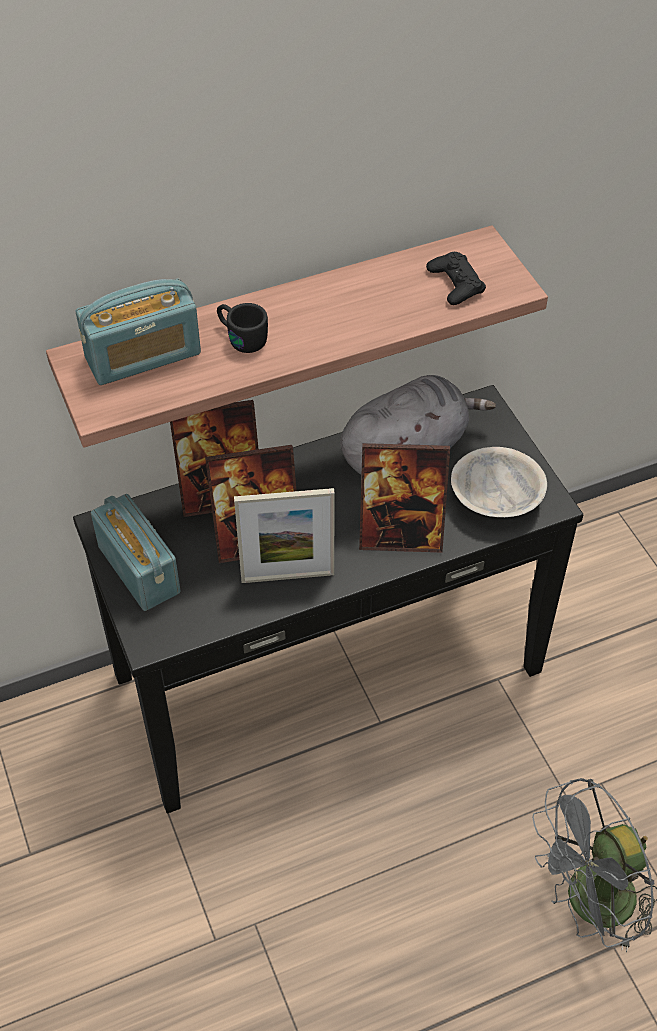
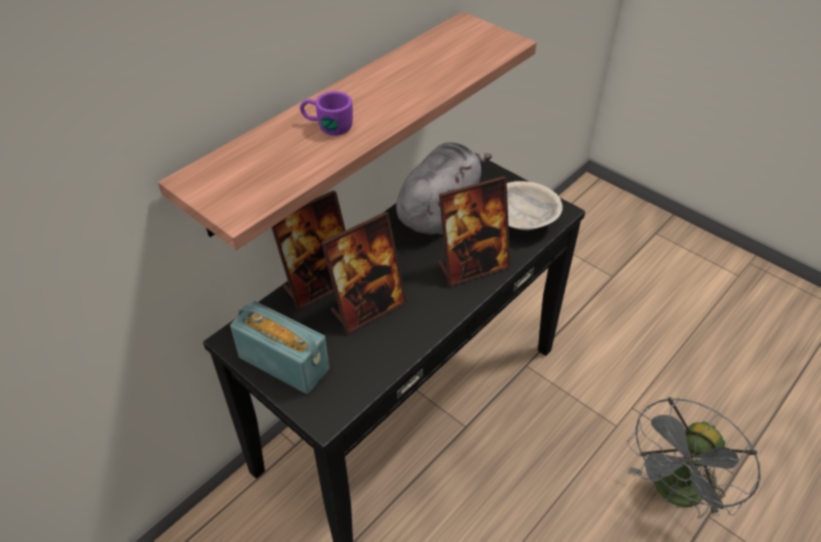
camera: 25 degrees left, 5 degrees down
(143, 356) = (252, 161): radio -> none
(240, 337) = (327, 126): black mug -> purple mug
(287, 576) = (407, 325): picture frame -> none
(455, 283) = (466, 50): black game controller -> none

